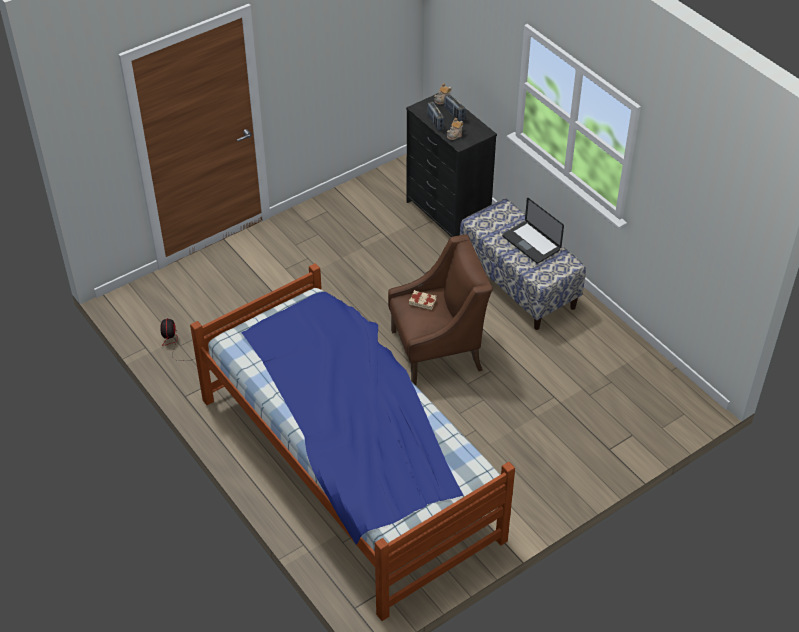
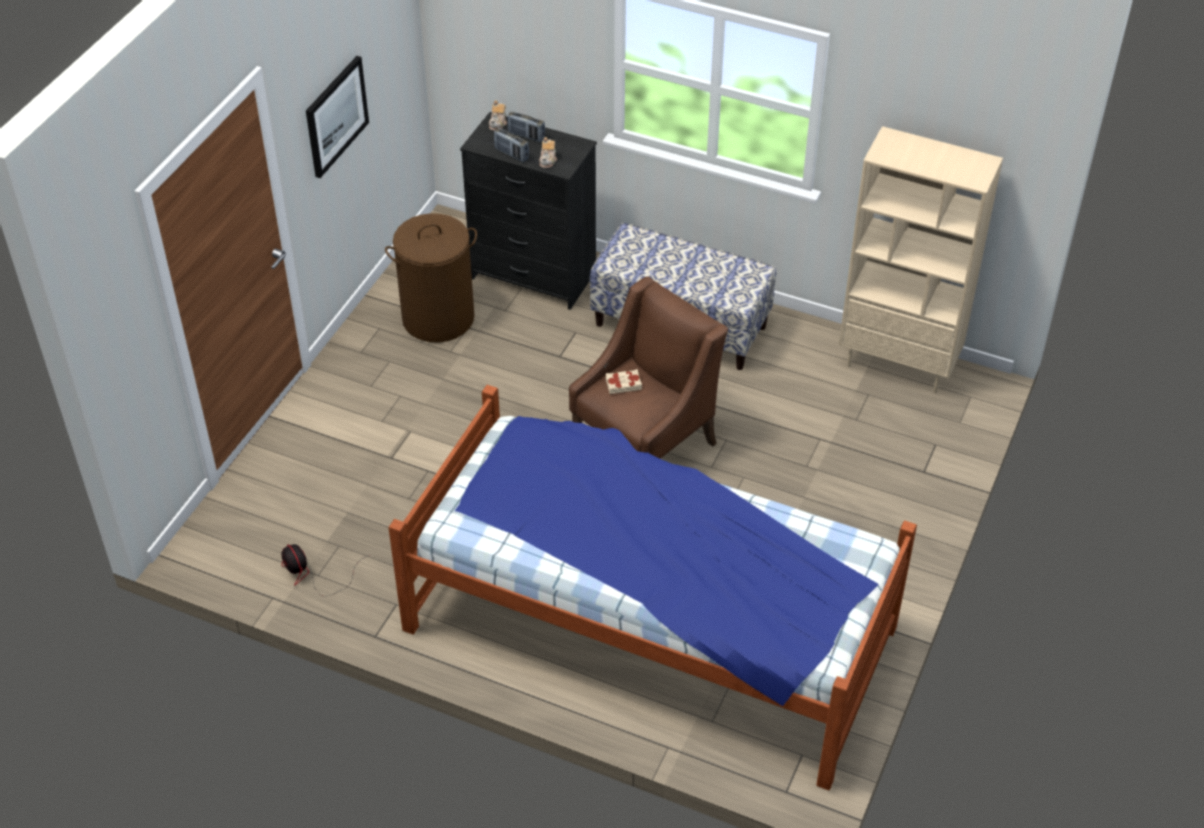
camera: 30 degrees left, 0 degrees up
(322, 57) = (336, 116): none -> picture
(367, 219) = (438, 318): none -> brown laundry basket
(531, 243) = (694, 264): laptop -> none
(649, 371) = (899, 364): none -> beige bookcase

